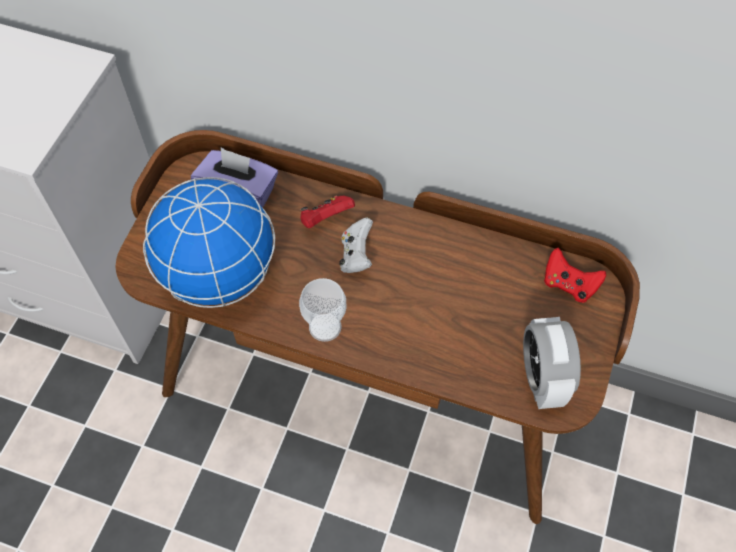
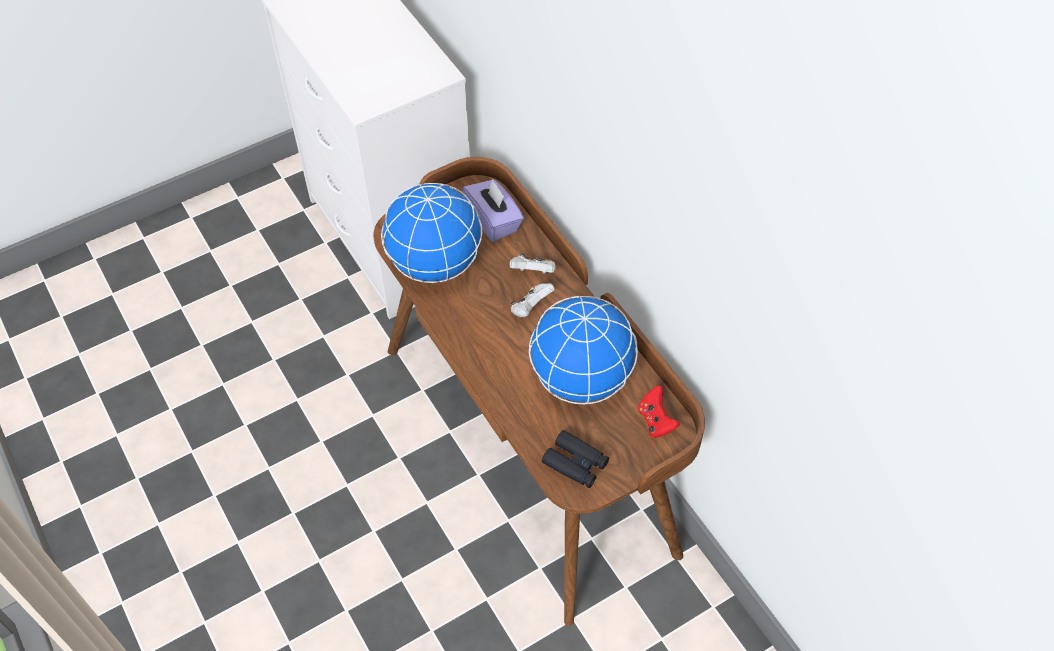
camera: 40 degrees right, 5 degrees down
(325, 220) = (533, 272): red game controller -> white game controller
(325, 327) = (469, 337): cup -> none
(468, 291) = (582, 378): none -> globe
(541, 378) = (575, 463): alarm clock -> black binoculars

